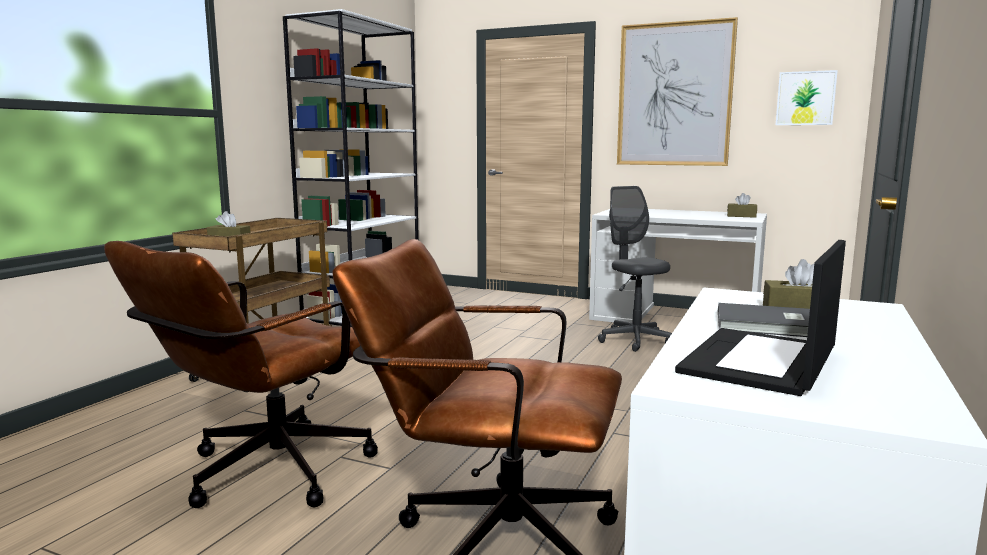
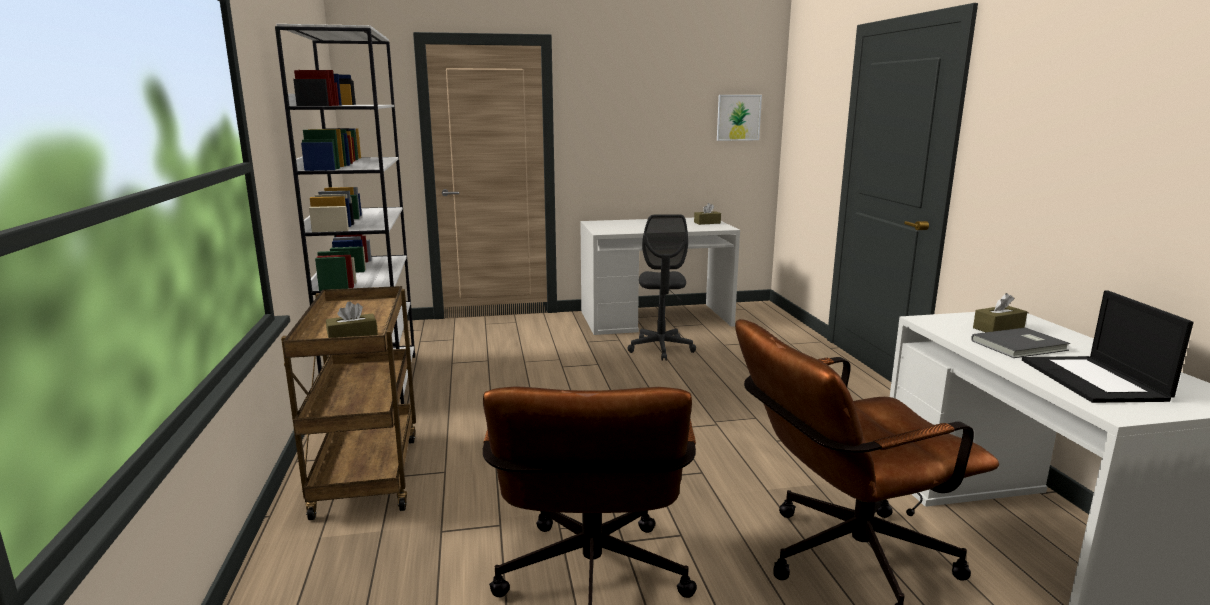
camera: 35 degrees left, 5 degrees up
(634, 340) = (661, 349): grey office chair -> grey office chair turned 120 degrees counterclockwise
(674, 95) = (631, 112): picture -> none

